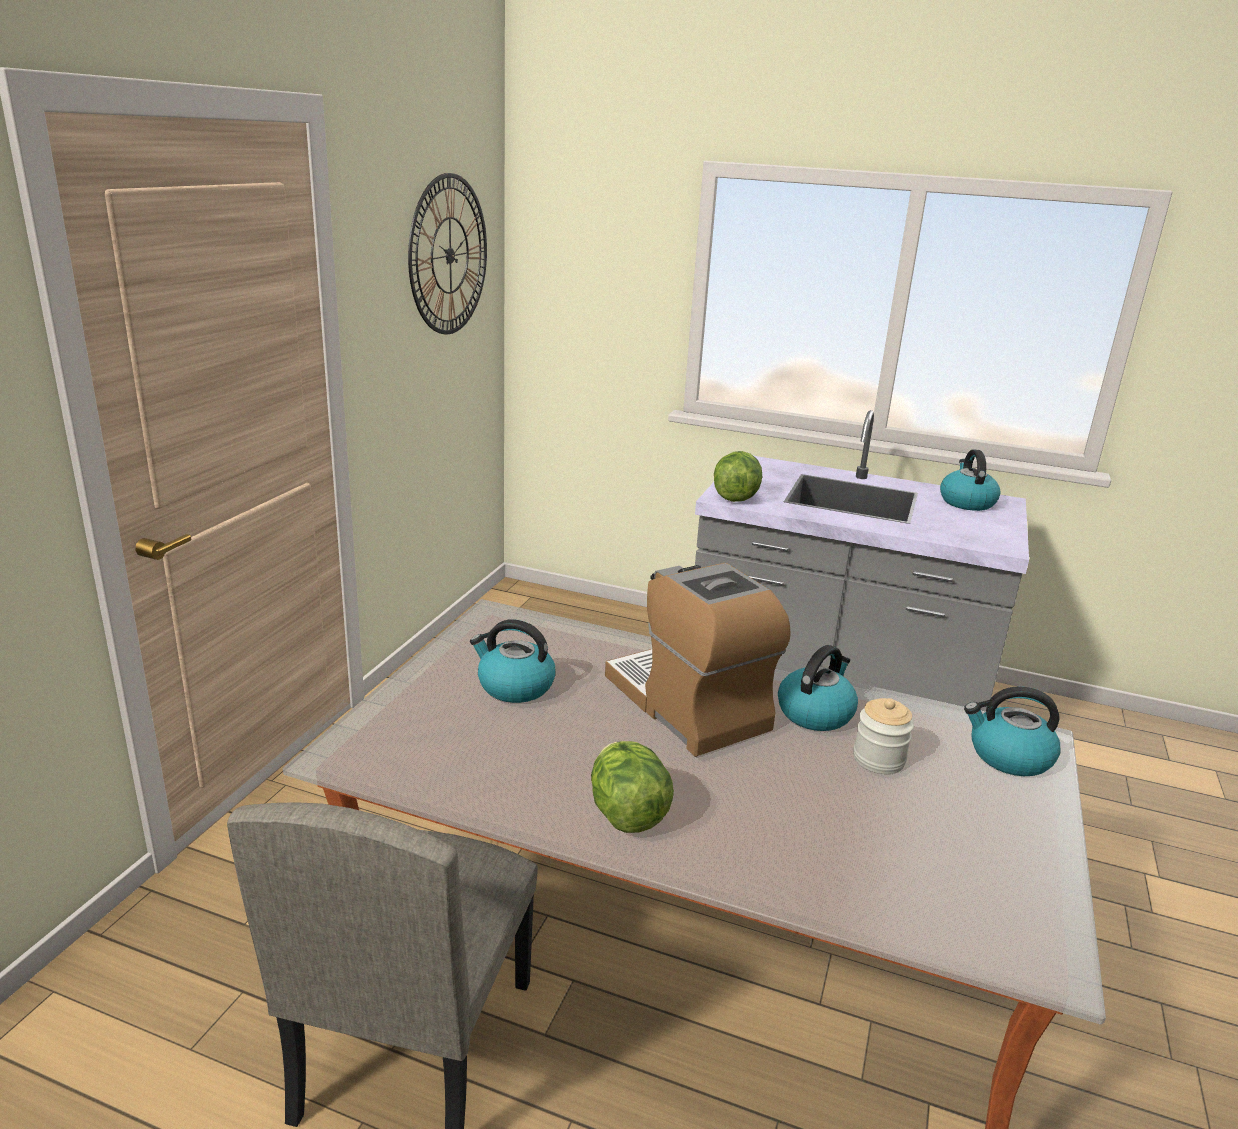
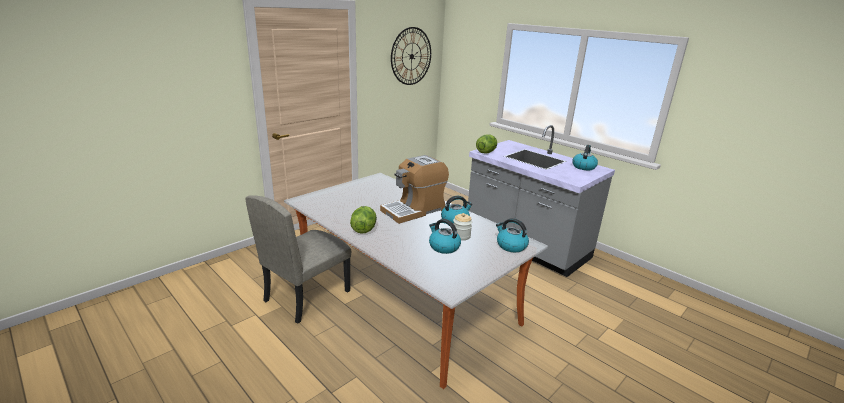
camera: 25 degrees right, 0 degrees up
(514, 686) = (365, 195): kettle -> kettle (443, 247)
(688, 705) = (414, 210): coffee machine -> coffee machine turned 120 degrees counterclockwise

